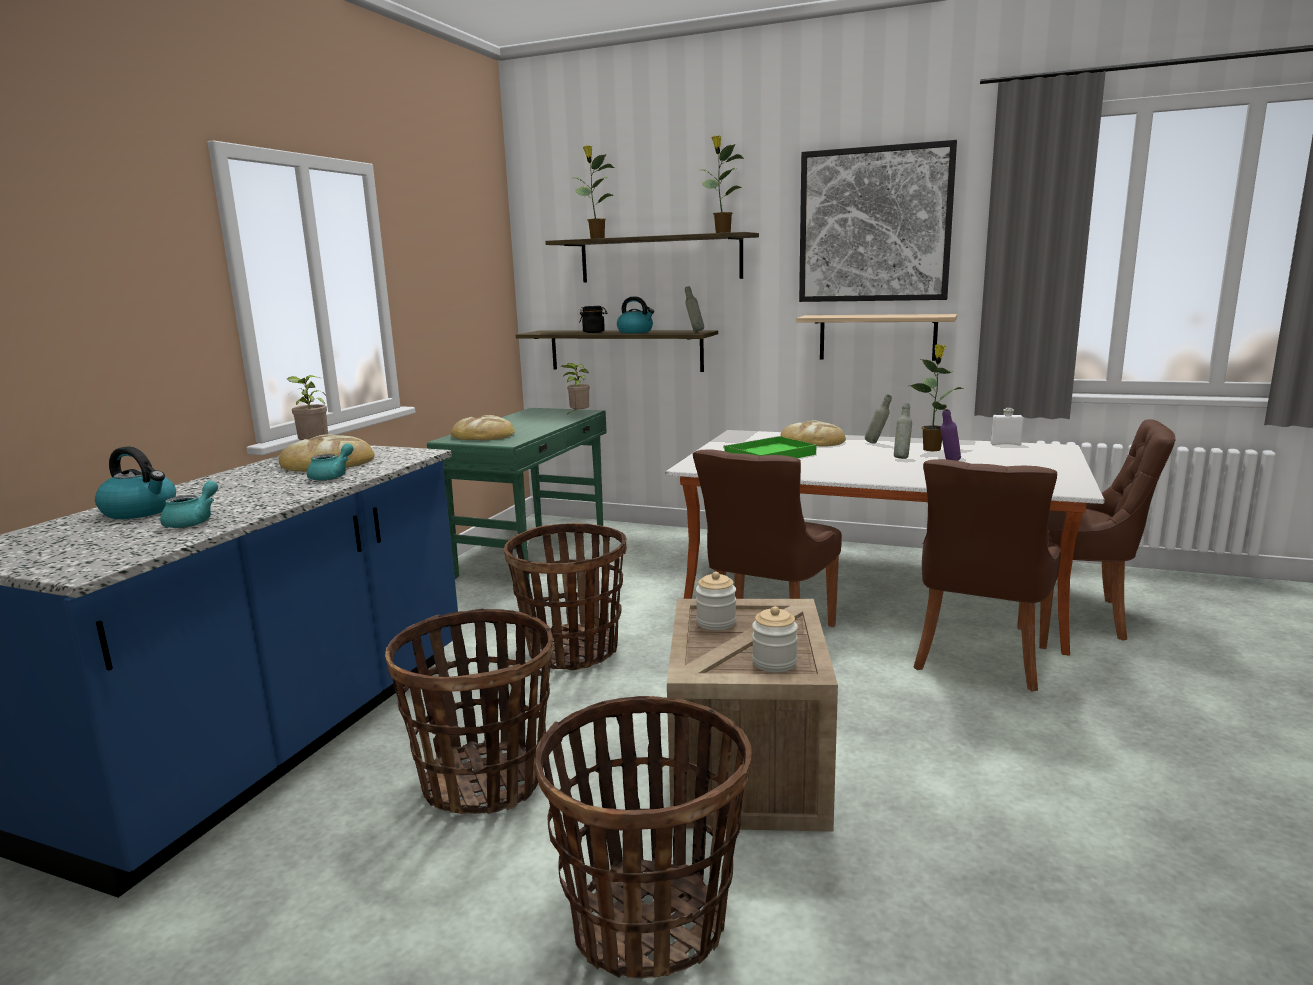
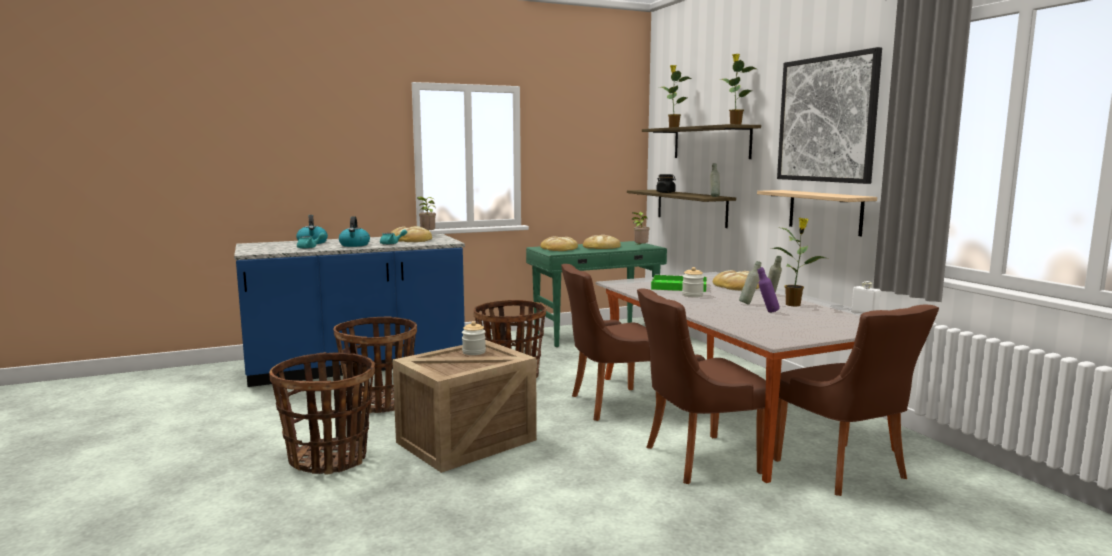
camera: 45 degrees right, 5 degrees down
(527, 422) = (601, 246): none -> bread
(636, 332) = (685, 194): kettle -> kettle (354, 245)
(774, 663) = (447, 369): jar -> jar (692, 295)

